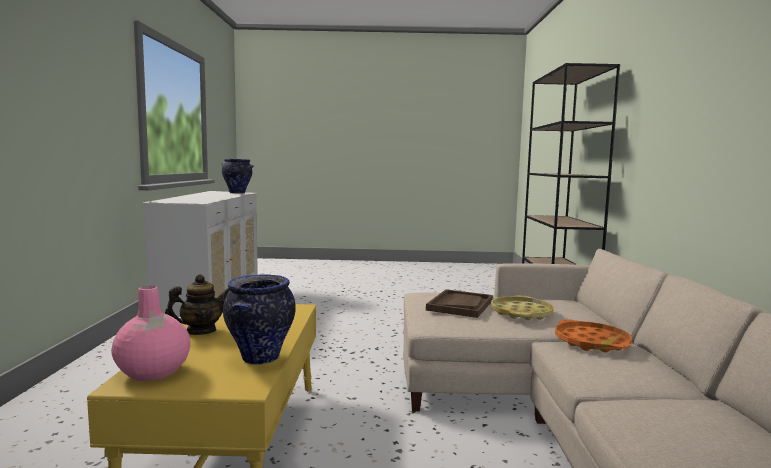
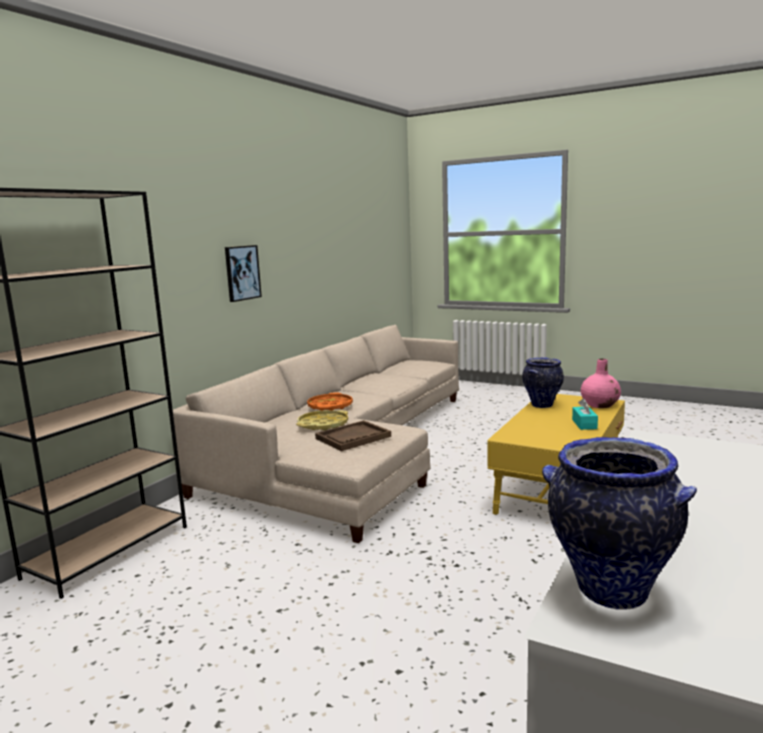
camera: 150 degrees left, 5 degrees up
(201, 331) = (584, 424): teapot -> turquoise tissue box
(728, 133) = (242, 273): none -> picture

